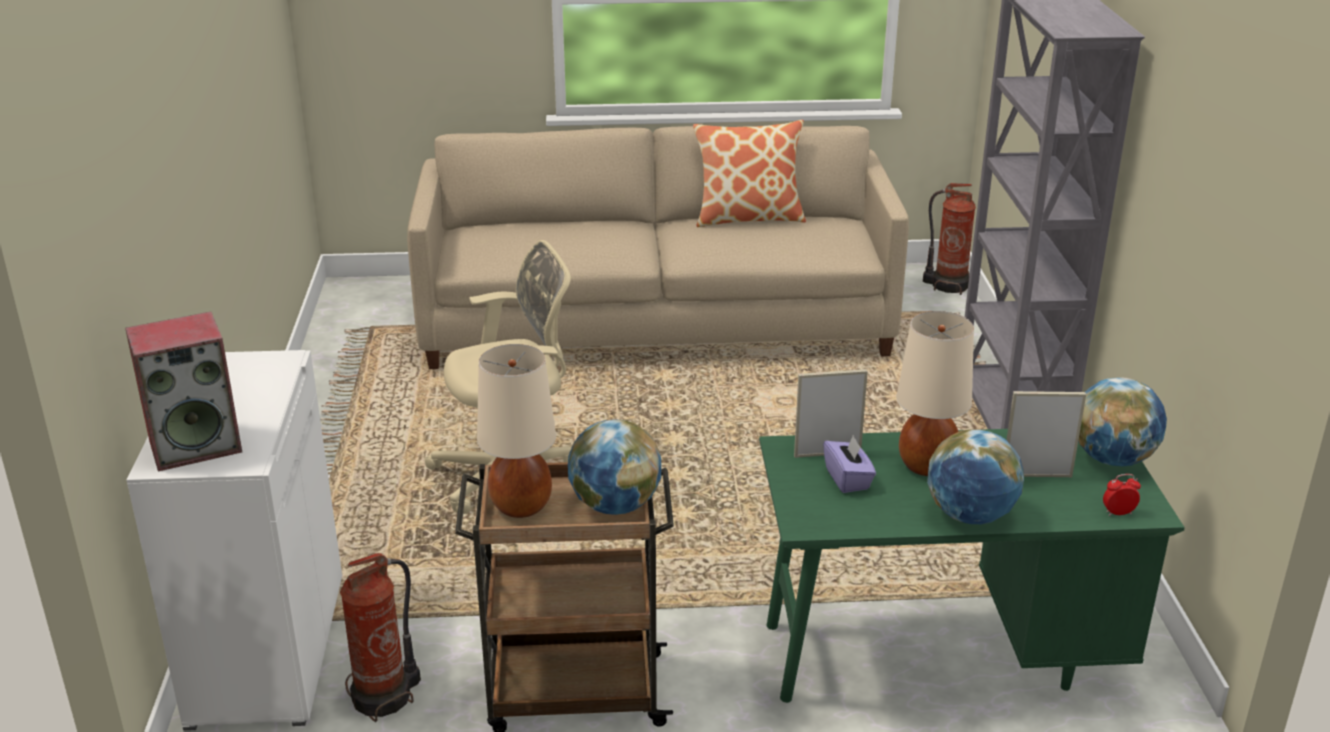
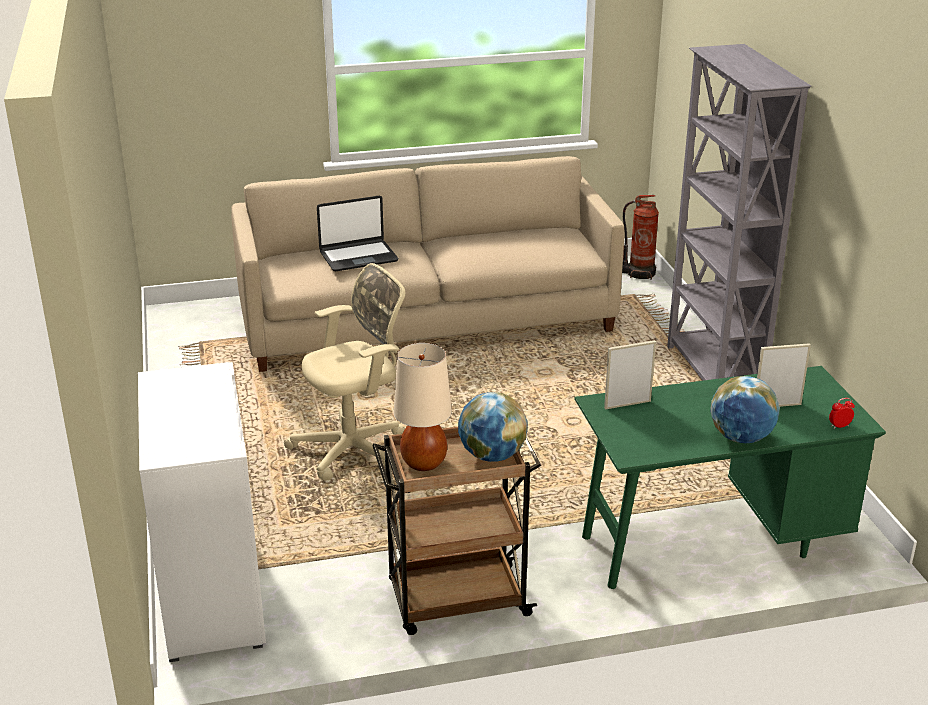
camera: 10 degrees left, 0 degrees up
(196, 445) = (180, 440): speaker -> none
(385, 697) = (316, 619): fire extinguisher -> none
(564, 234) = (358, 256): none -> laptop
(748, 218) = (494, 233): pillow -> none
(848, 479) = (648, 421): purple tissue box -> none
(927, 466) = (700, 406): beige table lamp -> none
(1112, 459) = (824, 389): globe -> none

